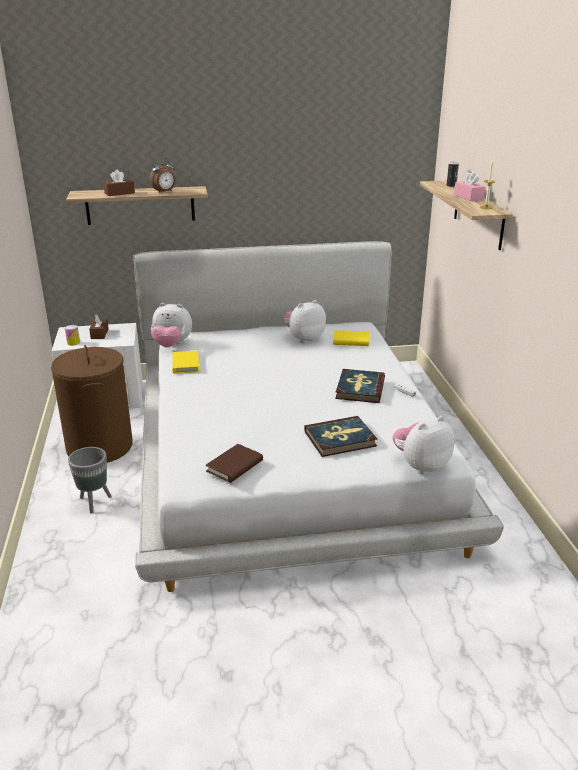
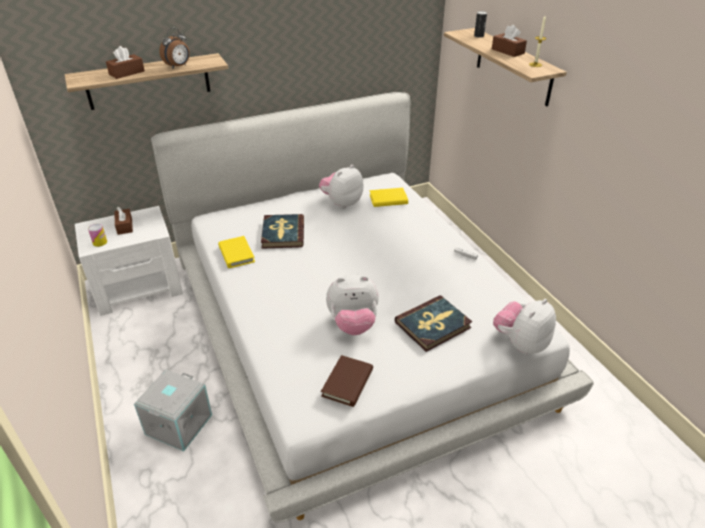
camera: 15 degrees left, 10 degrees up
(94, 502) = (178, 423): grey planter -> grey storage box
(100, 447) = (157, 351): brown laundry basket -> none
(172, 345) = (211, 230): plush toy -> plush toy (353, 324)
(359, 388) = (423, 258): book -> book (282, 233)
(468, 197) = (507, 51): pink tissue box -> brown tissue box

